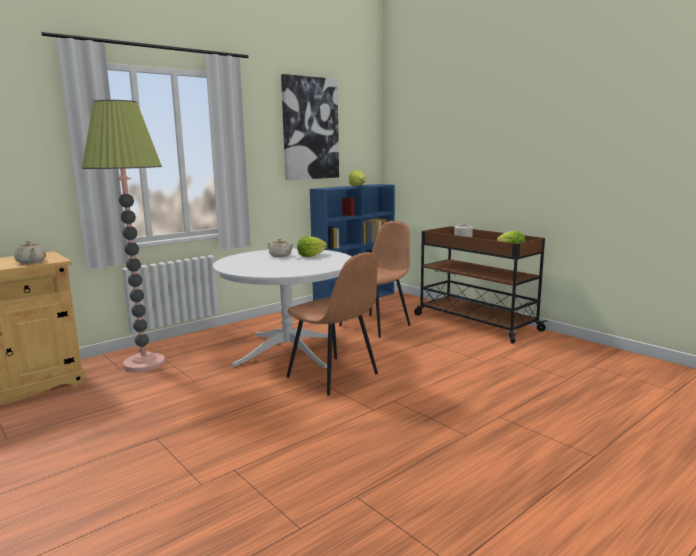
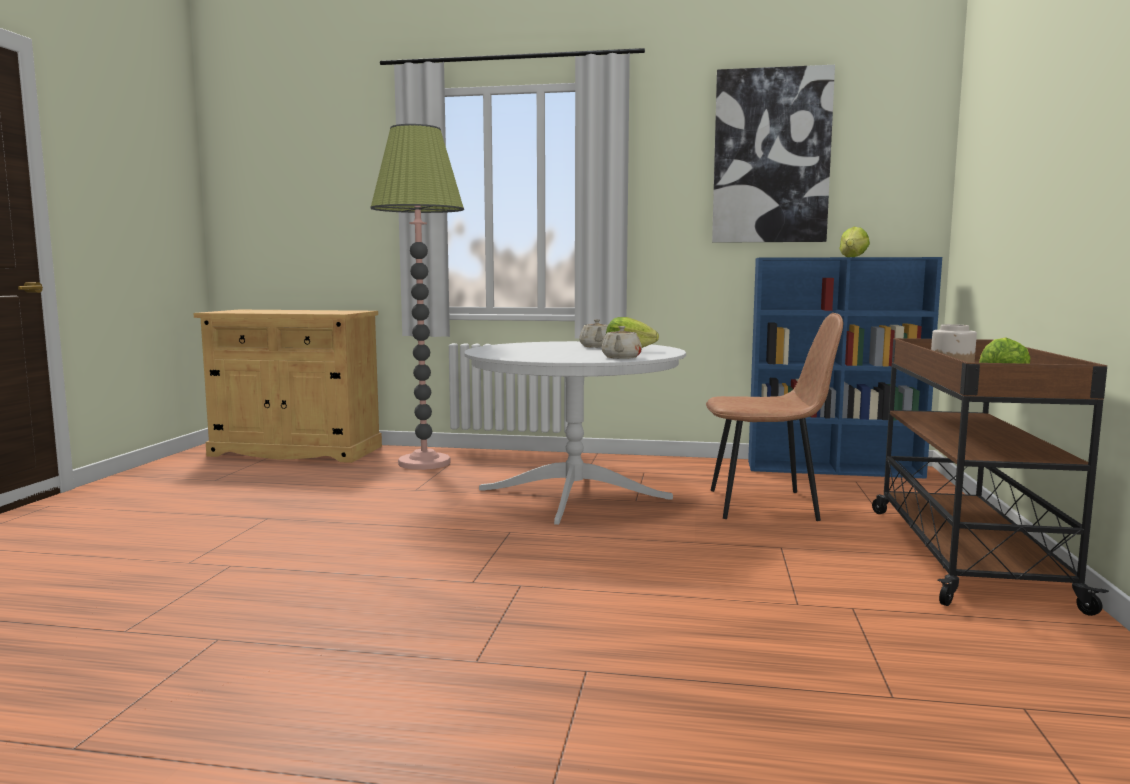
camera: 50 degrees right, 5 degrees down
(31, 262) = (320, 312): beige teapot -> beige teapot (621, 358)
(334, 376) = (538, 535): brown chair -> none

